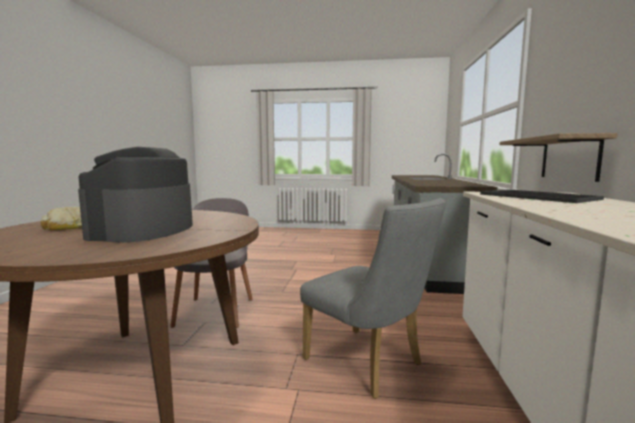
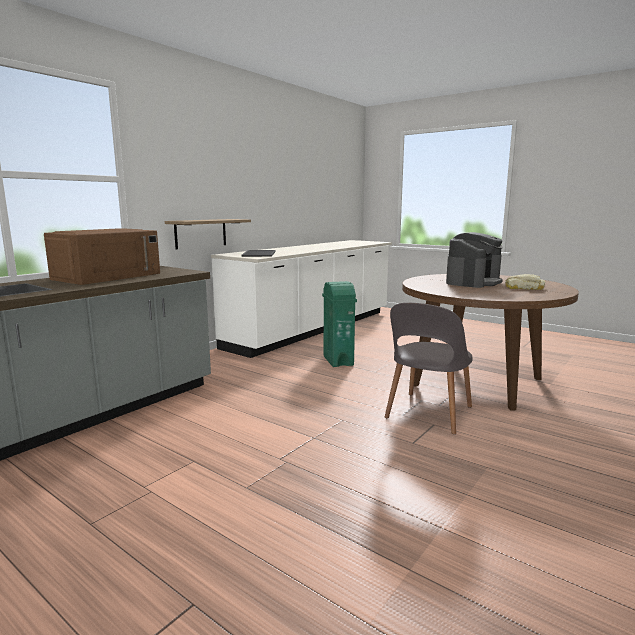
camera: 150 degrees left, 5 degrees up
(369, 365) = (338, 360): grey chair -> green trash can
(445, 182) = (108, 276): none -> brown microwave

